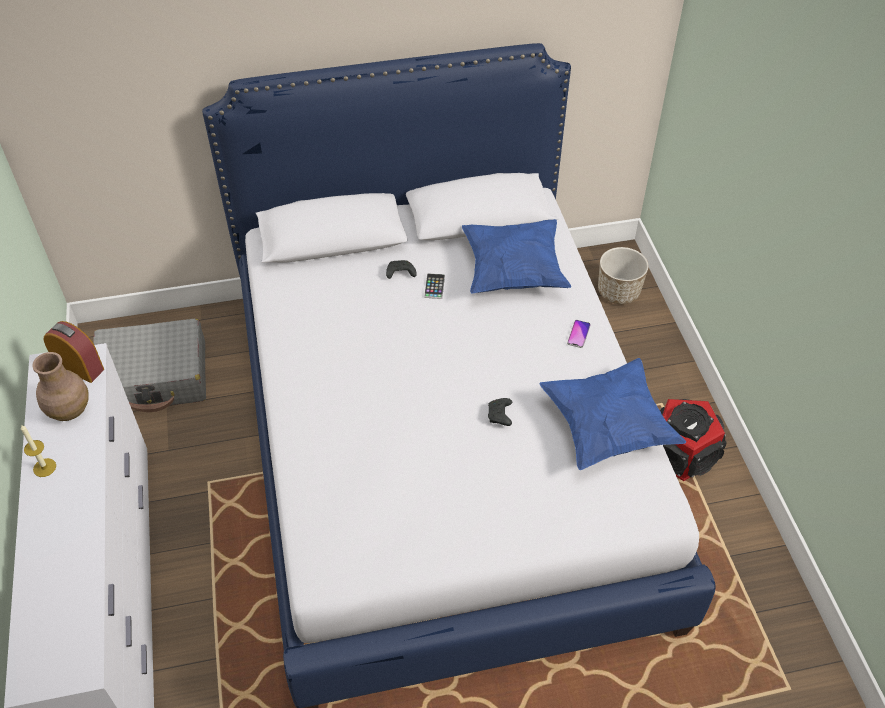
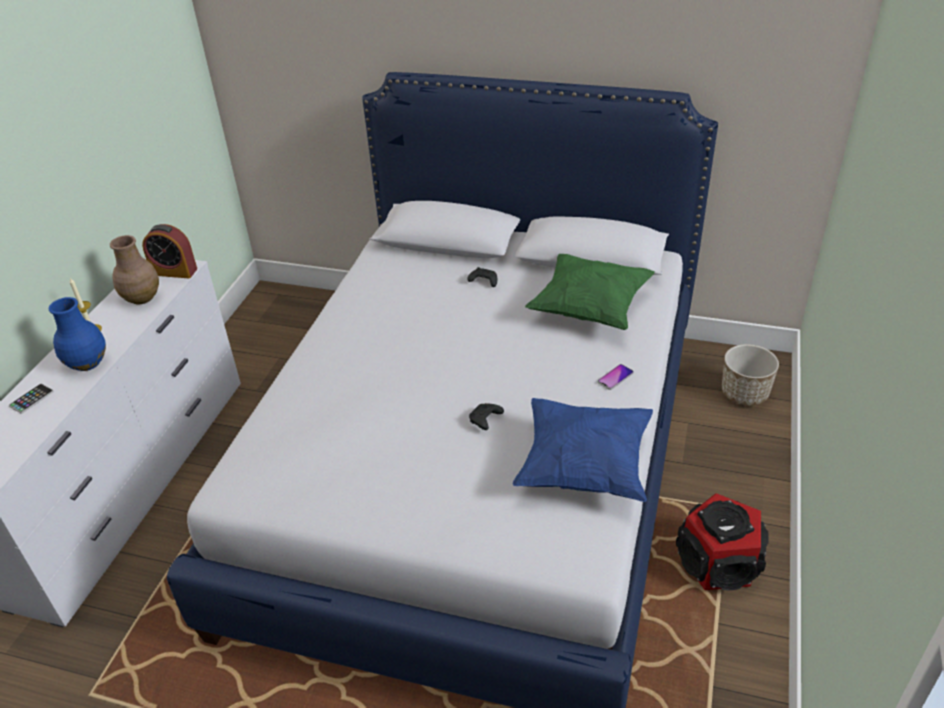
camera: 30 degrees right, 10 degrees down
(75, 505) = (88, 363): none -> blue vase
(79, 367) = (174, 271): alarm clock -> alarm clock turned 135 degrees clockwise
(154, 377) = (285, 334): grey suitcase -> none
(434, 286) = (506, 299): phone -> phone (31, 399)
(513, 272) = (589, 308): blue pillow -> green pillow

